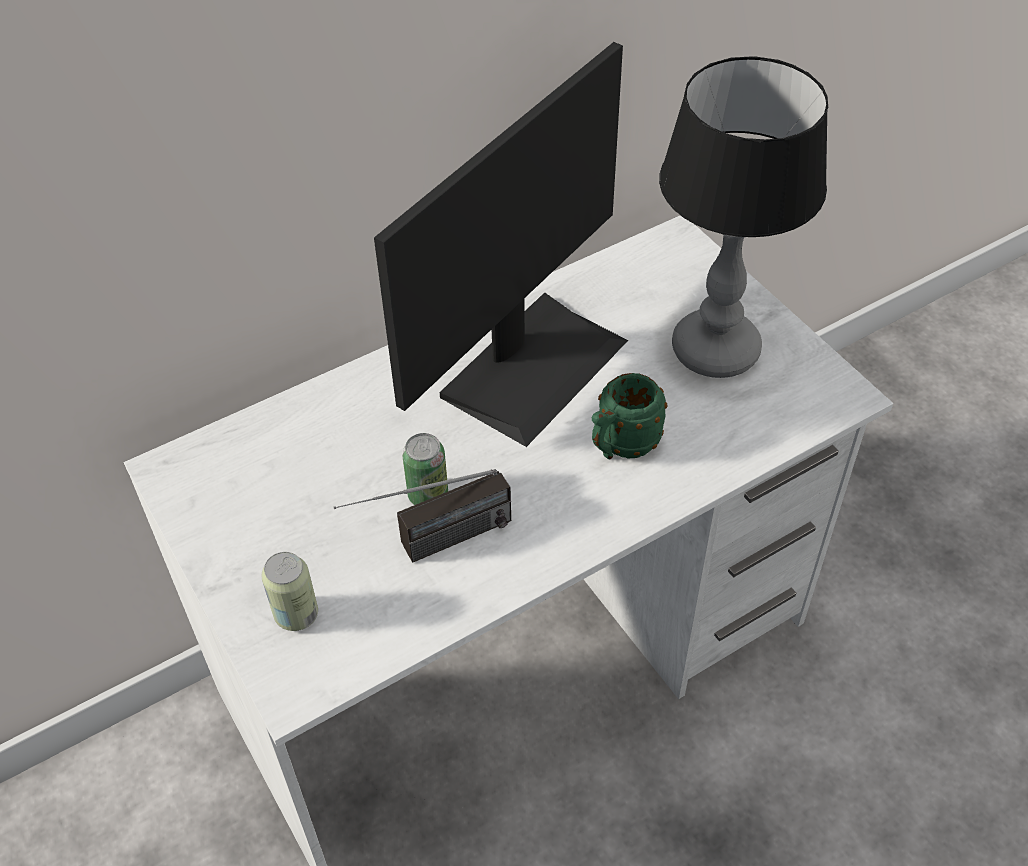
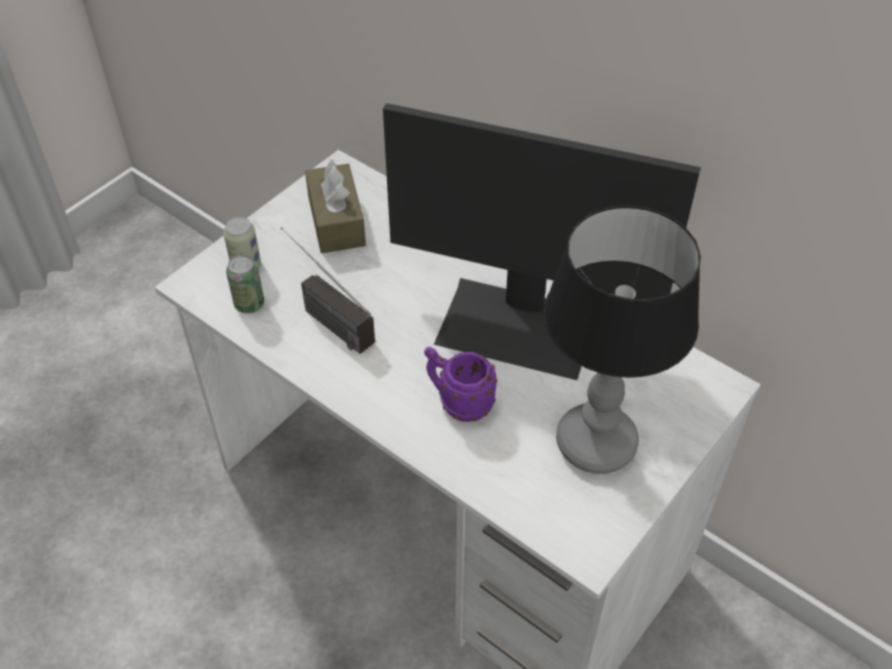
camera: 70 degrees right, 0 degrees up
(266, 494) = (336, 221): none -> brown tissue box
(428, 495) = (366, 302): can -> can (249, 304)
(621, 446) = (458, 402): green mug -> purple mug

